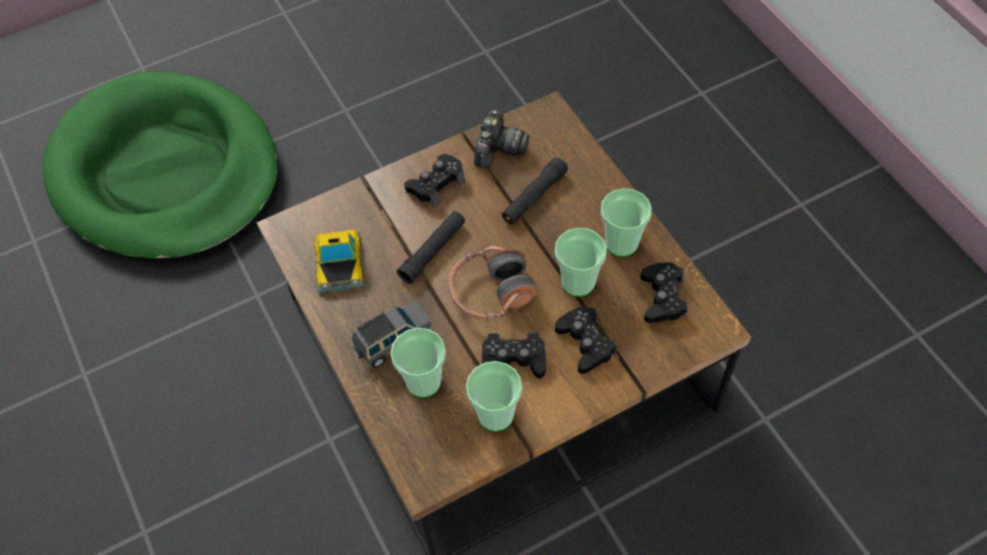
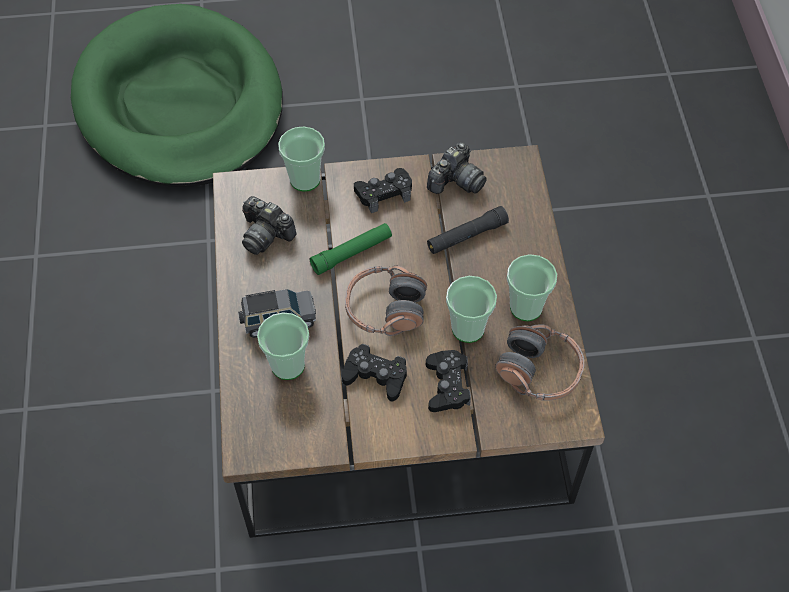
camera: 20 degrees right, 0 degrees up
(339, 263) = (265, 234): toy car -> camera
(433, 251) = (352, 253): black flashlight -> green flashlight
(495, 415) = (336, 418): cup -> cup (305, 179)
(662, 297) = (539, 371): black game controller -> headphones

